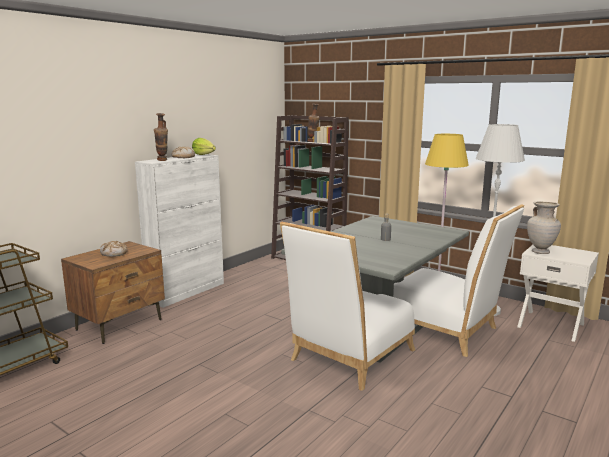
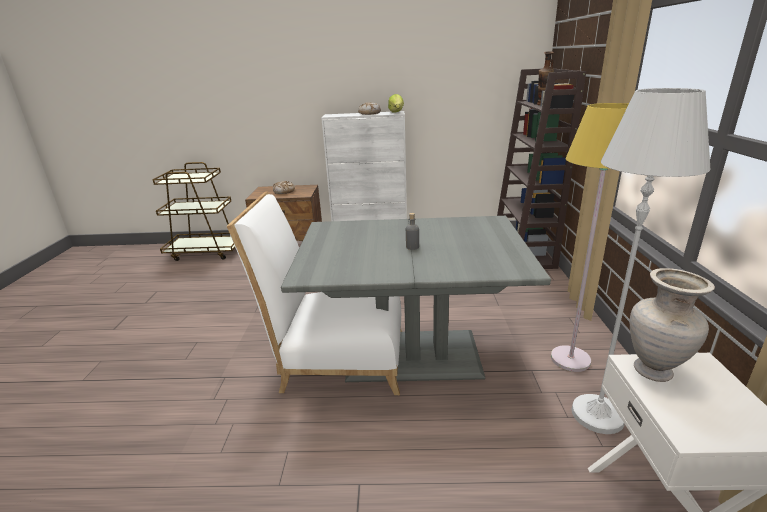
camera: 55 degrees right, 10 degrees up
(162, 160) = (340, 115): vase -> none
(446, 331) = (479, 402): white chair -> none

